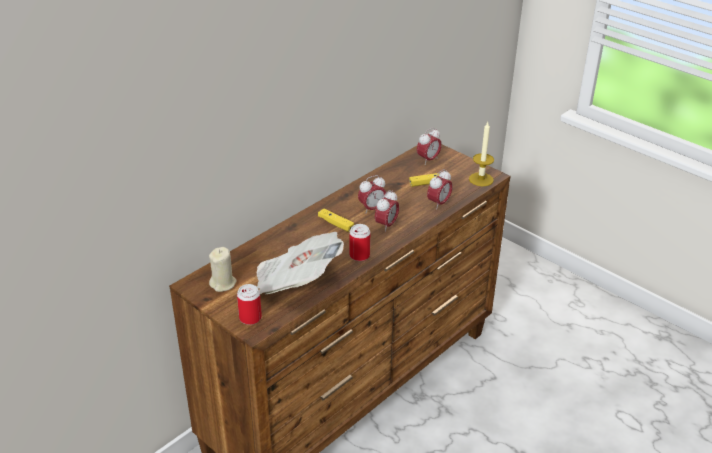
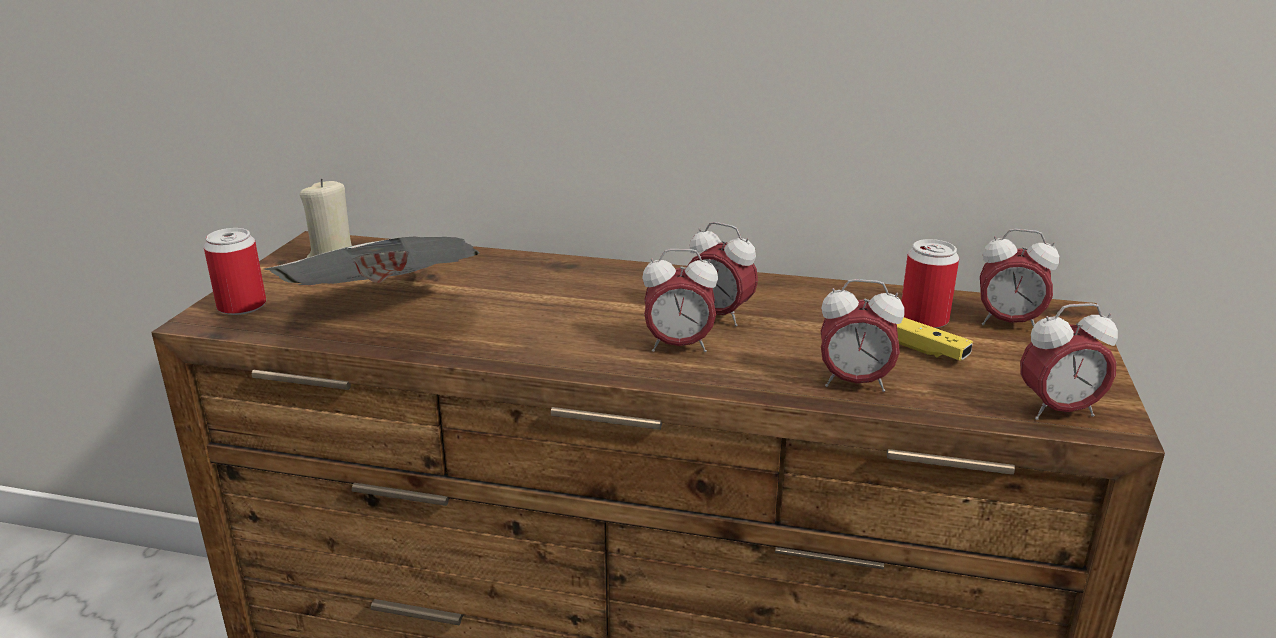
camera: 60 degrees right, 10 degrees down
(336, 224) = (618, 297): yellow game controller -> none
(359, 255) = (532, 348): can -> can (923, 320)
(481, 179) = (1057, 411): candle -> alarm clock

